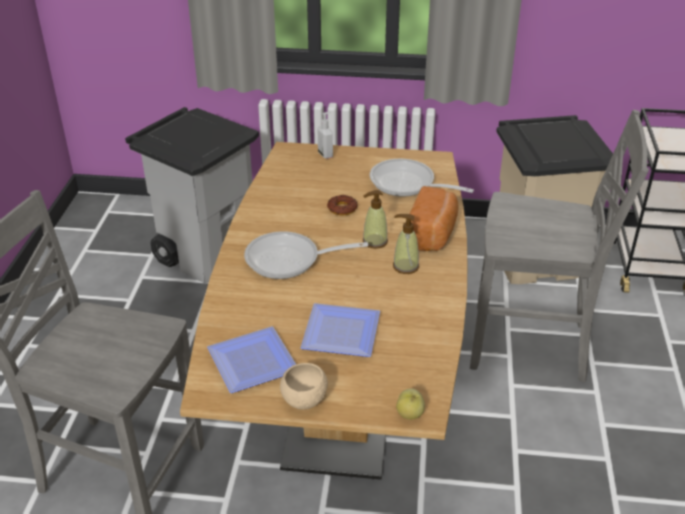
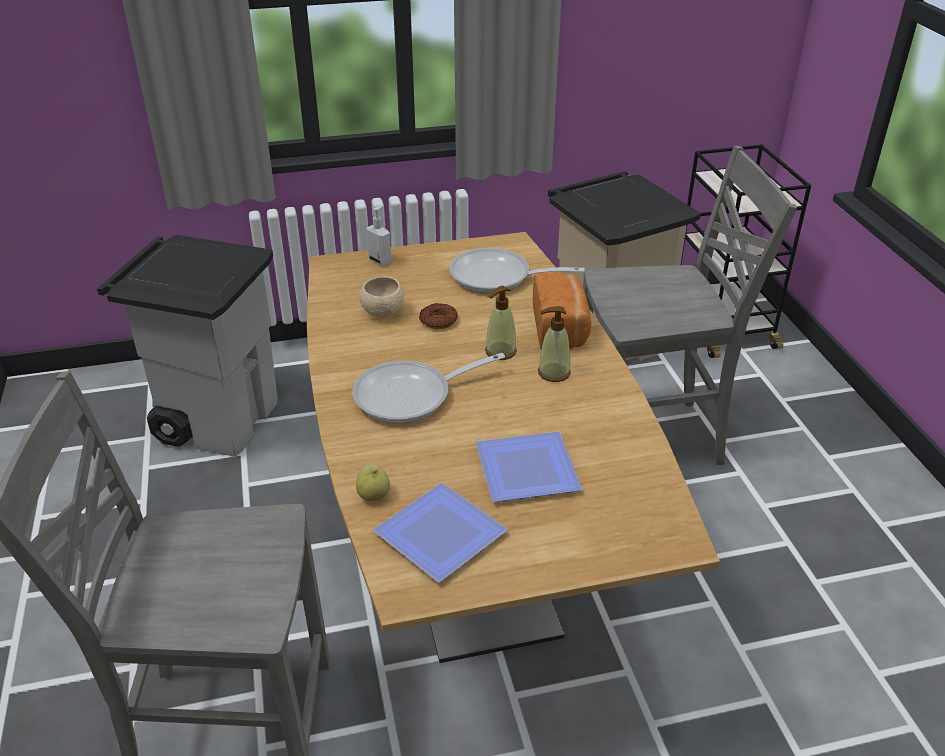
camera: 20 degrees left, 0 degrees up
(304, 400) = (532, 565): beige bowl -> beige bowl (382, 312)
(410, 414) = (666, 547): apple -> apple (374, 495)

